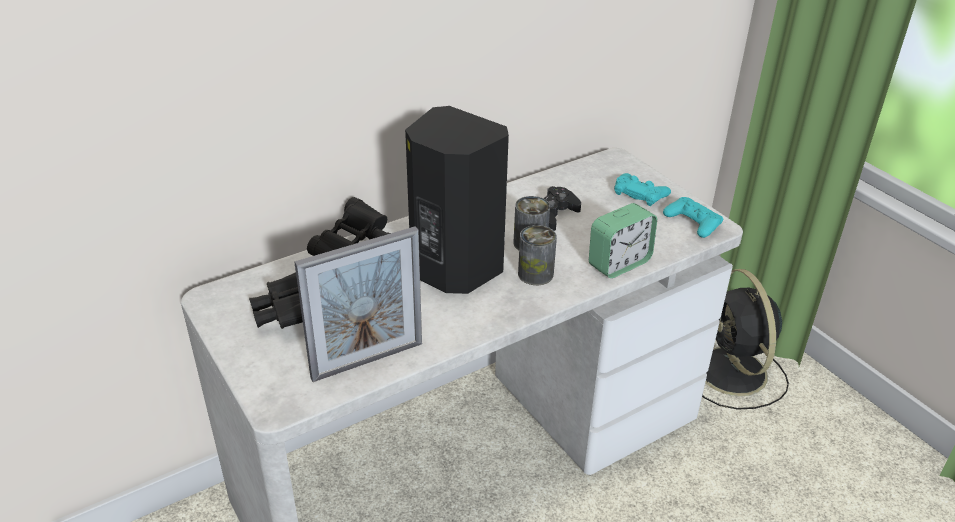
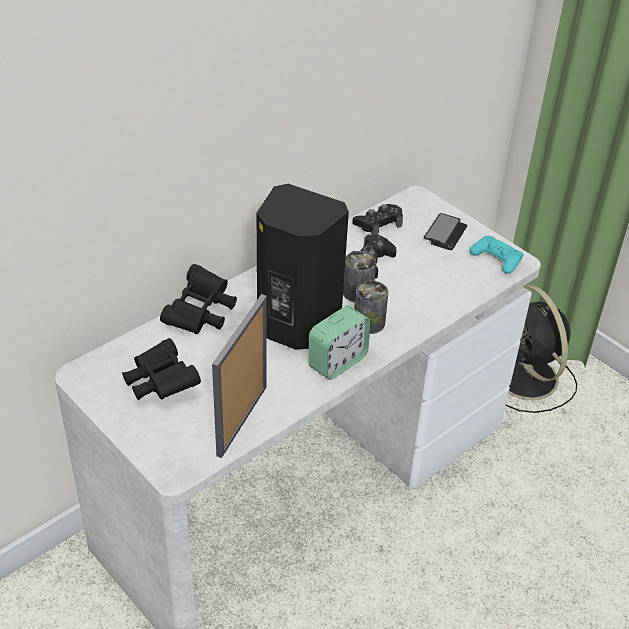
camera: 10 degrees left, 5 degrees up
(367, 361) = (242, 420): picture frame -> picture frame turned 150 degrees clockwise
(568, 180) = (378, 224): none -> black game controller
(619, 263) = (439, 305): alarm clock -> alarm clock (337, 362)
(640, 193) = (445, 233): turquoise game controller -> phone

